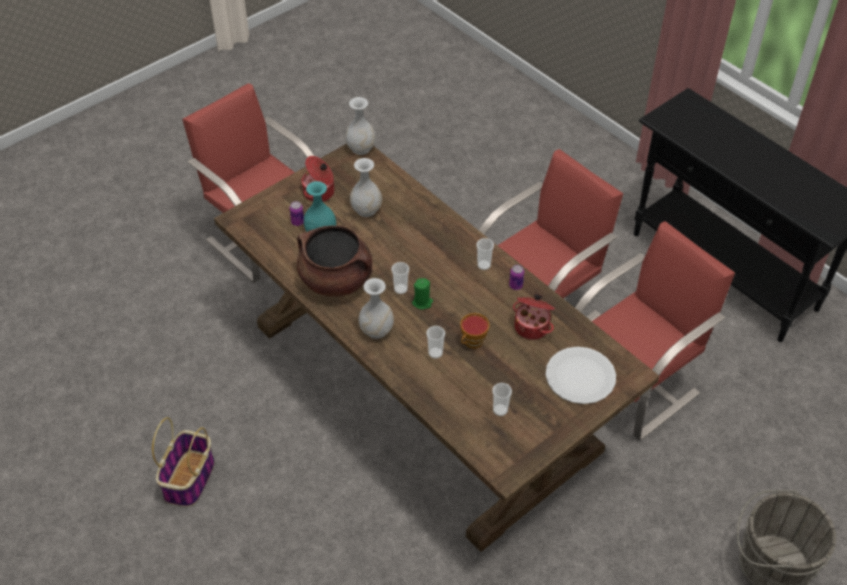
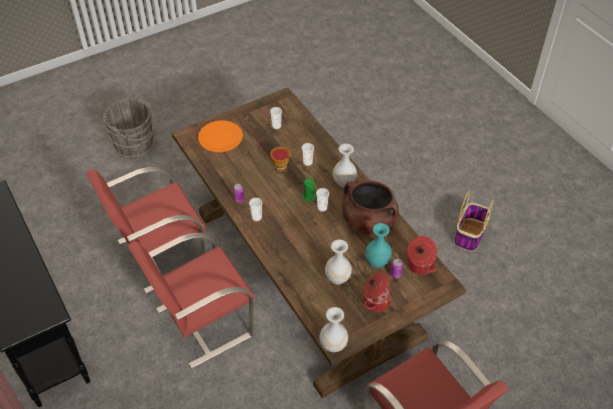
camera: 170 degrees left, 0 degrees up
(532, 326) = (238, 170): cooking pot -> cooking pot (420, 265)
(580, 377) = (220, 137): white plate -> orange plate

